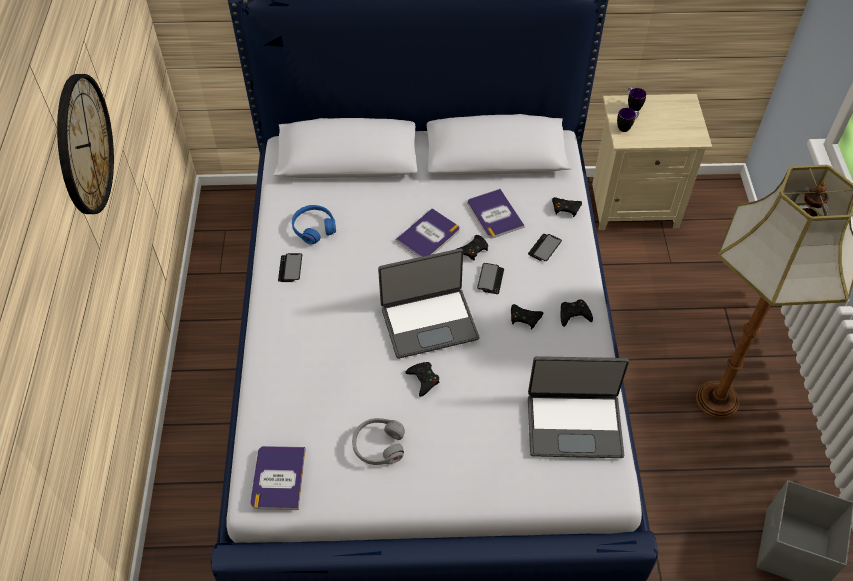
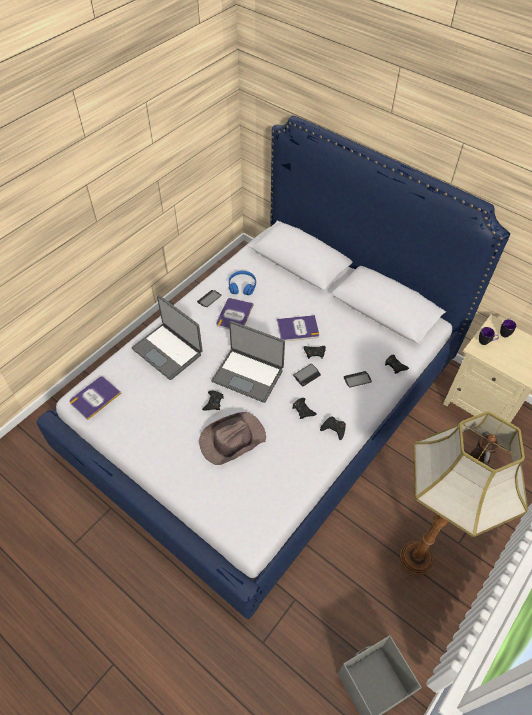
camera: 40 degrees right, 0 degrees up
(83, 144) = (107, 157): wall clock -> none
(378, 445) = (156, 418): grey headphones -> none
(485, 404) = (231, 440): none -> brown hat
(494, 214) = (348, 341): book -> book (234, 315)
(574, 424) = (267, 488): laptop -> laptop (168, 351)

